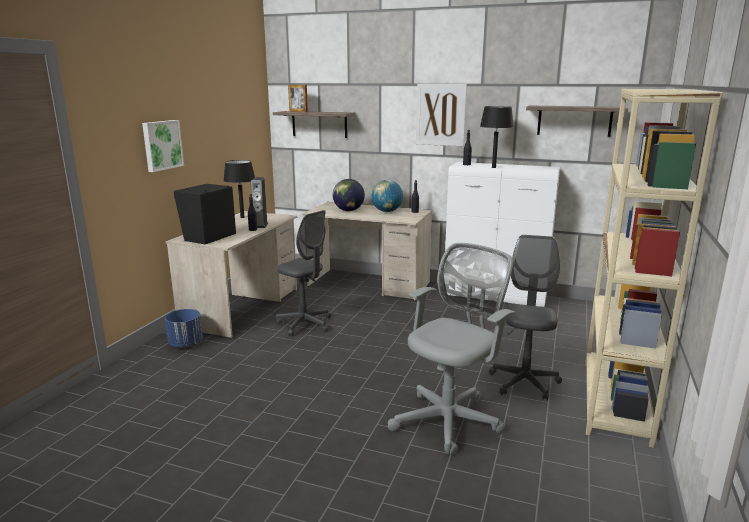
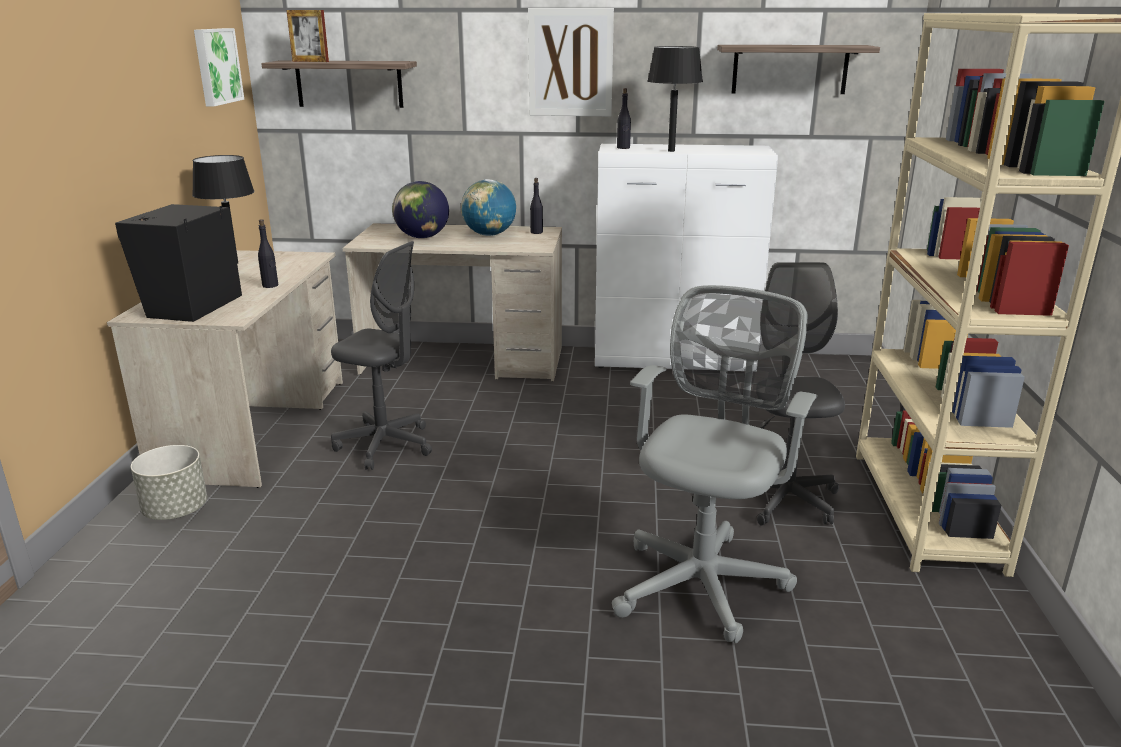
camera: 15 degrees left, 5 degrees up
(161, 145) = (77, 132): picture -> picture (216, 66)
(186, 344) = (176, 510): blue planter -> grey planter
(260, 225) = (279, 276): speaker -> none

